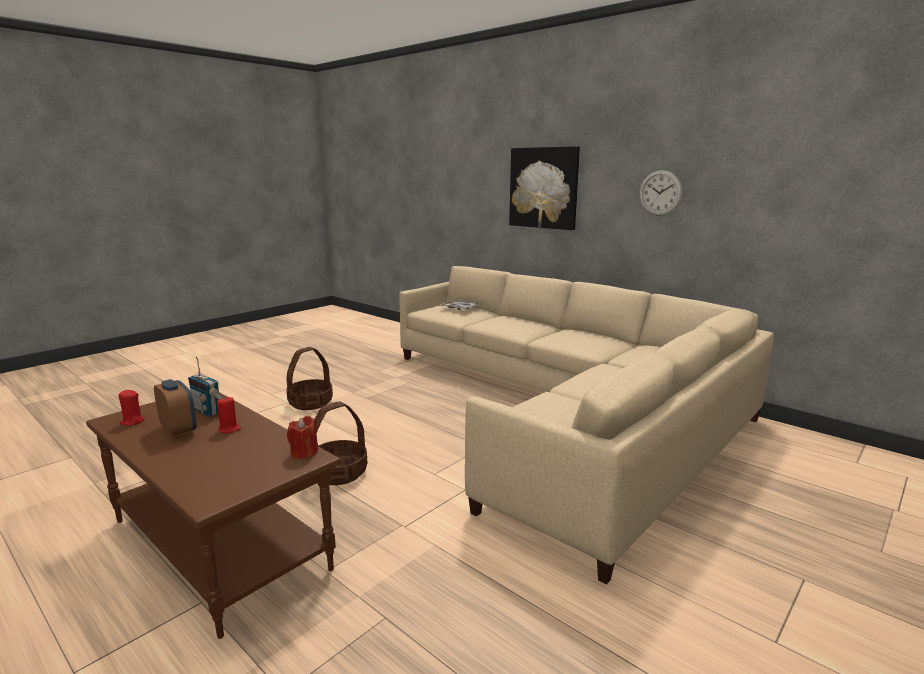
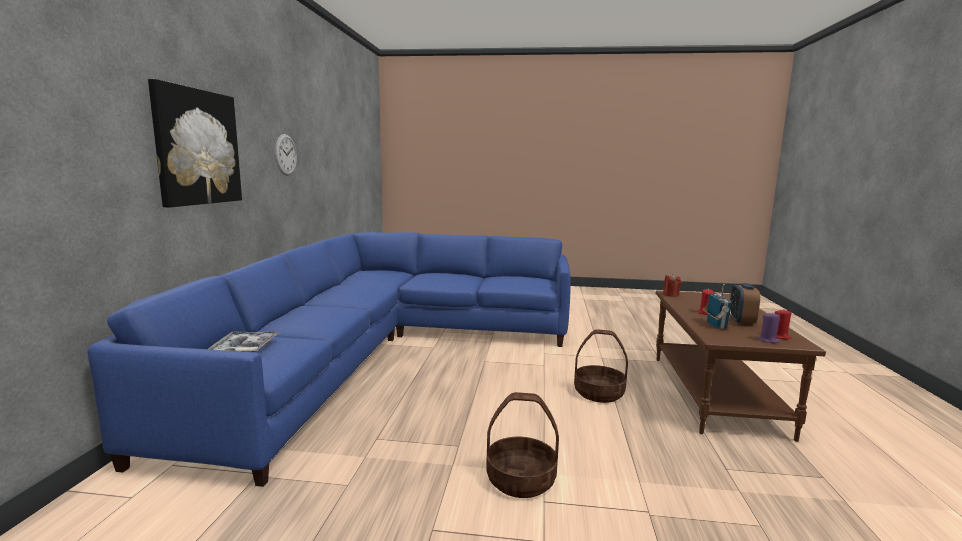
camera: 125 degrees left, 5 degrees down
(147, 411) = (768, 340): none -> purple candle
(566, 410) = (384, 350): beige sofa -> blue sofa

